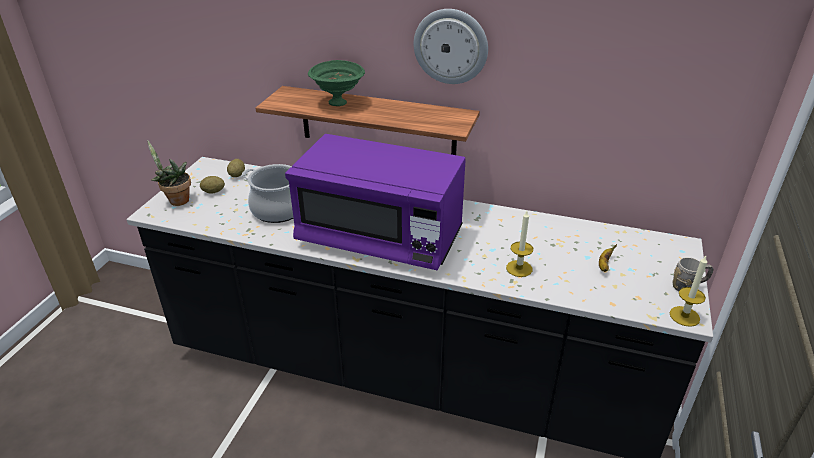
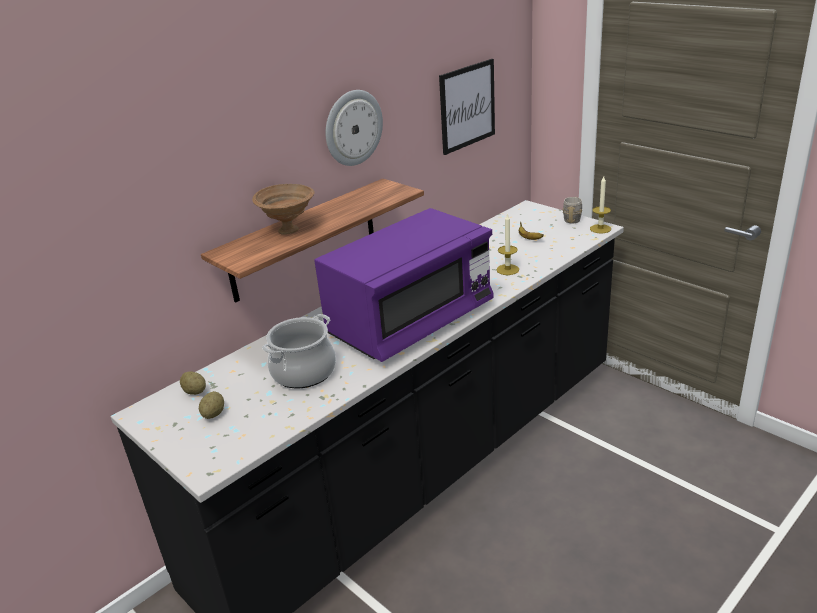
camera: 60 degrees left, 5 degrees down
(176, 200) = (200, 446): potted plant -> none
(339, 103) = (289, 230): green bowl -> brown bowl
(629, 87) = (467, 106): none -> picture

